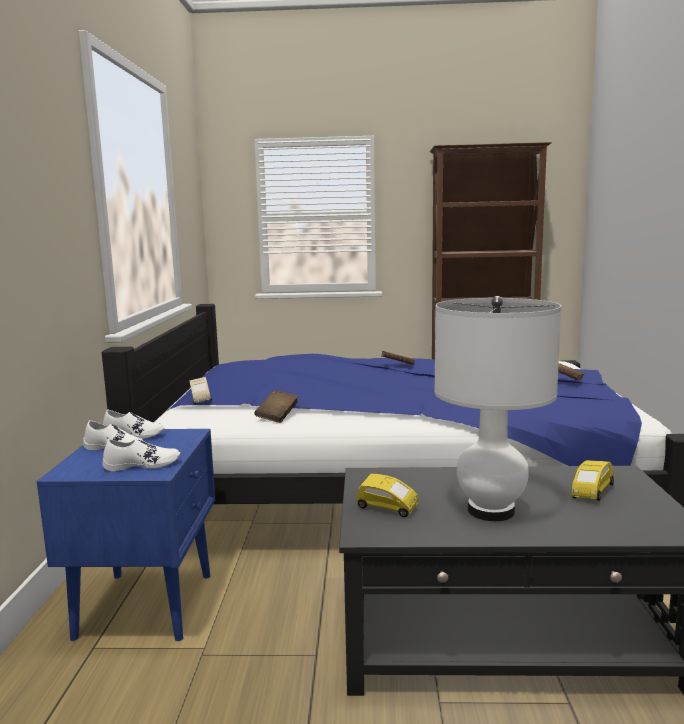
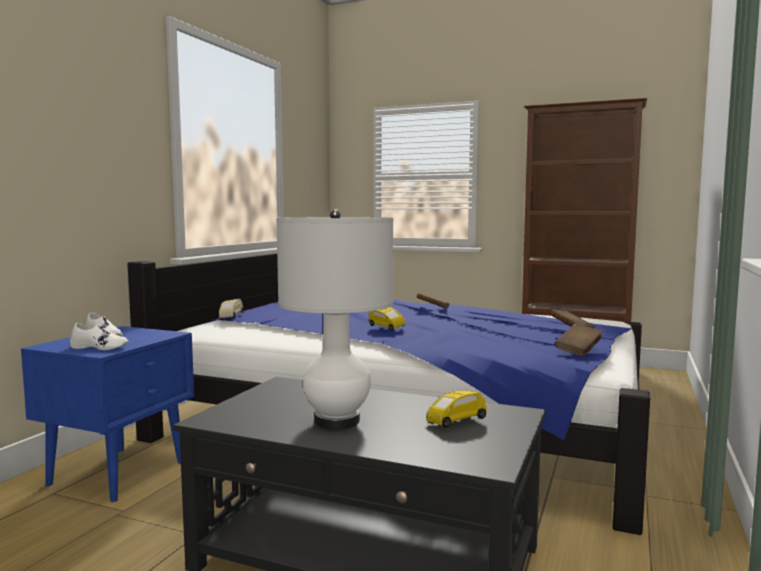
camera: 20 degrees right, 5 degrees down
(134, 435) = (132, 330): white shoe -> none
(277, 416) = (271, 334): brown book -> brown book (578, 351)
(386, 508) = (254, 406): yellow toy car -> yellow toy car (386, 327)

